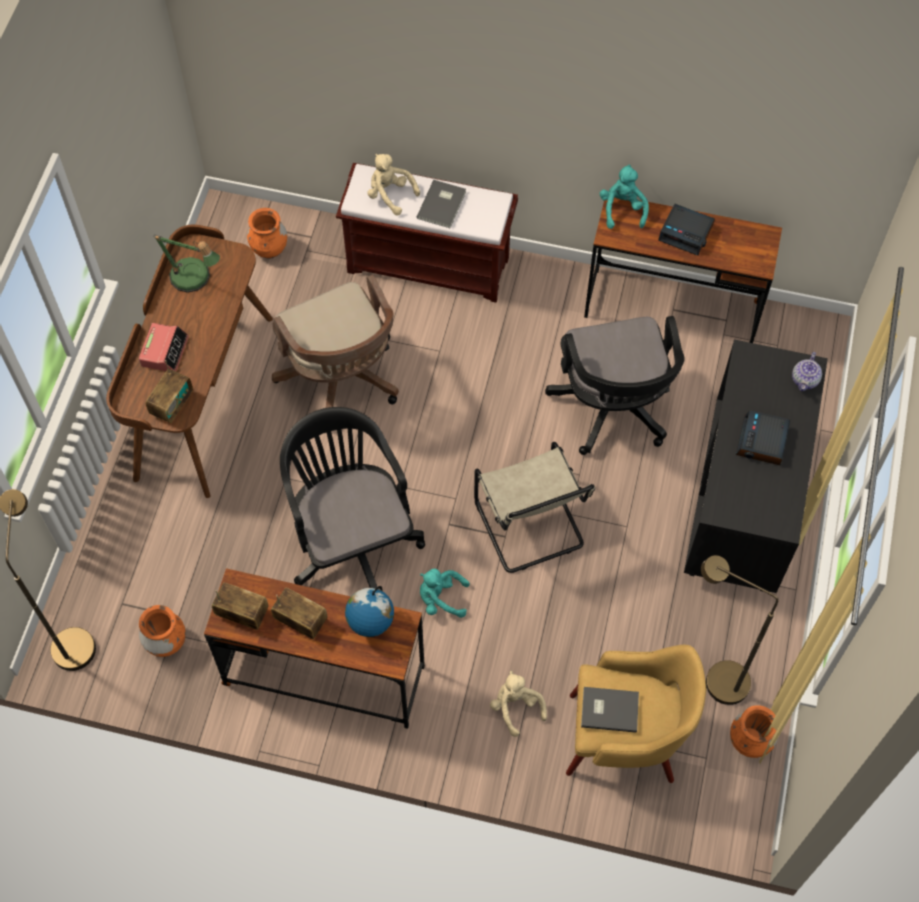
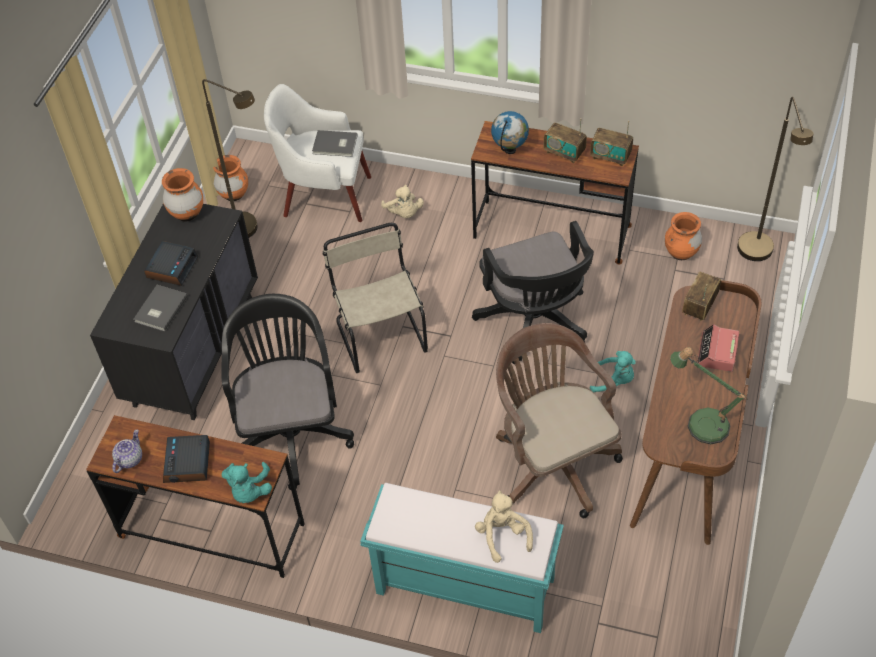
camera: 175 degrees left, 10 degrees down
(269, 249) = (643, 607): orange vase -> orange vase (187, 213)
(390, 194) = (503, 535): beige plush toy -> beige plush toy turned 150 degrees counterclockwise
(430, 264) = (463, 586): brown bench -> turquoise bench
(441, 599) = (459, 281): turquoise plush toy -> turquoise plush toy (613, 381)
(443, 205) = (444, 522): grey book -> grey book (159, 309)
(625, 738) = (324, 196): yellow armchair -> white armchair
(686, 233) = (187, 463): alarm clock -> alarm clock turned 120 degrees counterclockwise
(805, 380) = (117, 316): teapot -> teapot (129, 459)

